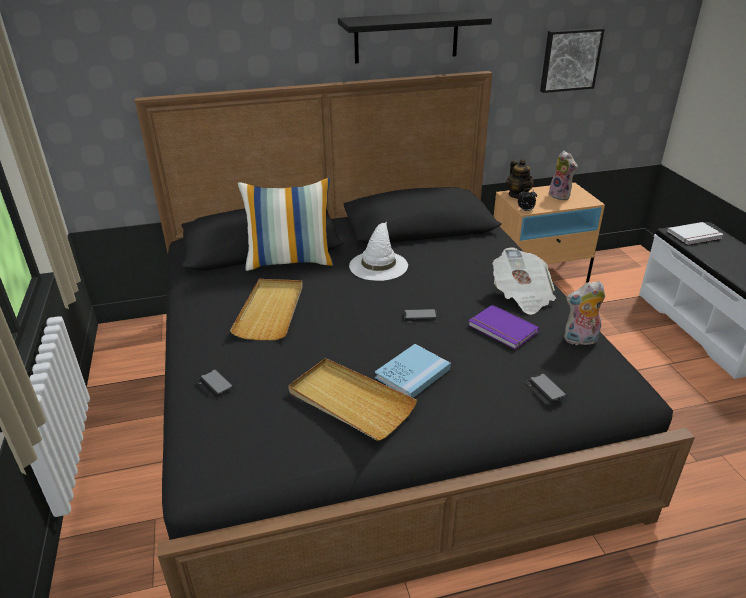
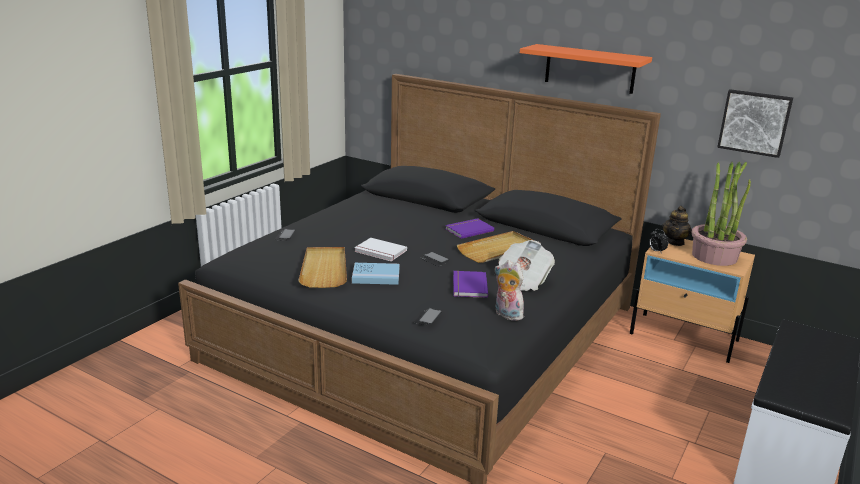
camera: 45 degrees right, 10 degrees down
(271, 311) = (366, 222): beige tray -> beige tray (498, 250)
(290, 261) = (423, 208): pillow -> none
(378, 265) = (468, 230): white hat -> purple book
(406, 37) = (589, 69): black shelf -> orange shelf
(561, 196) = (714, 256): plush toy -> potted plant
(695, 235) = (811, 338): white book -> white book (380, 252)

